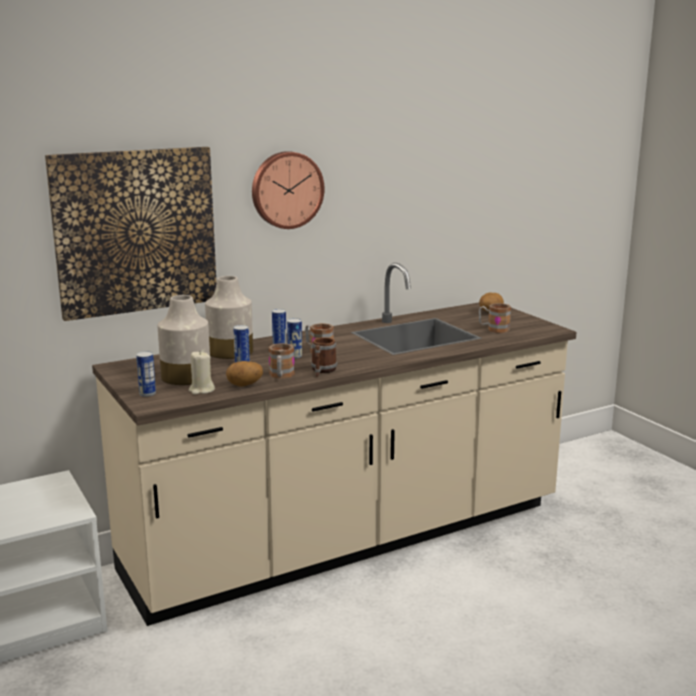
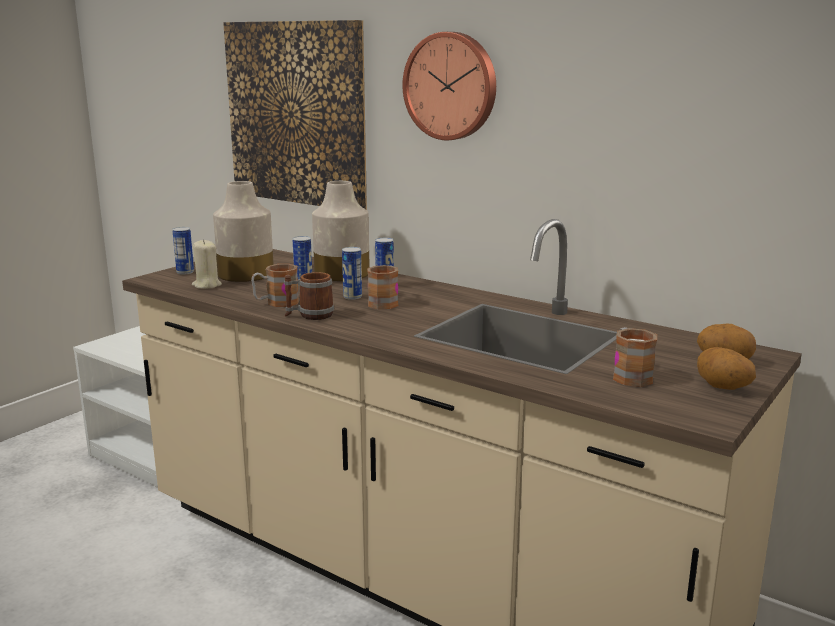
camera: 65 degrees right, 0 degrees up
(245, 385) = (233, 296): potato -> potato (722, 388)

